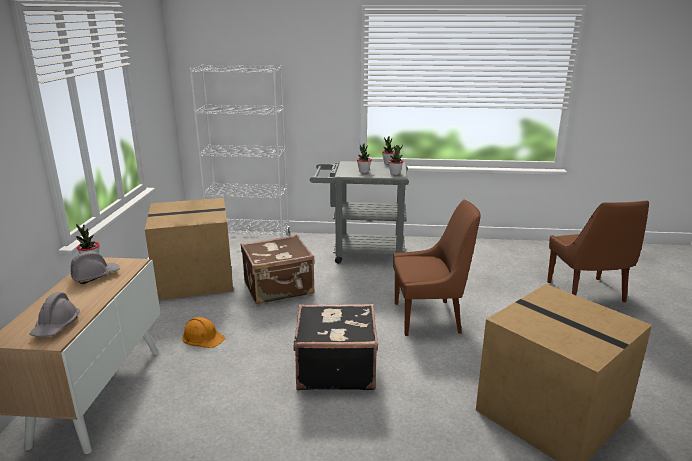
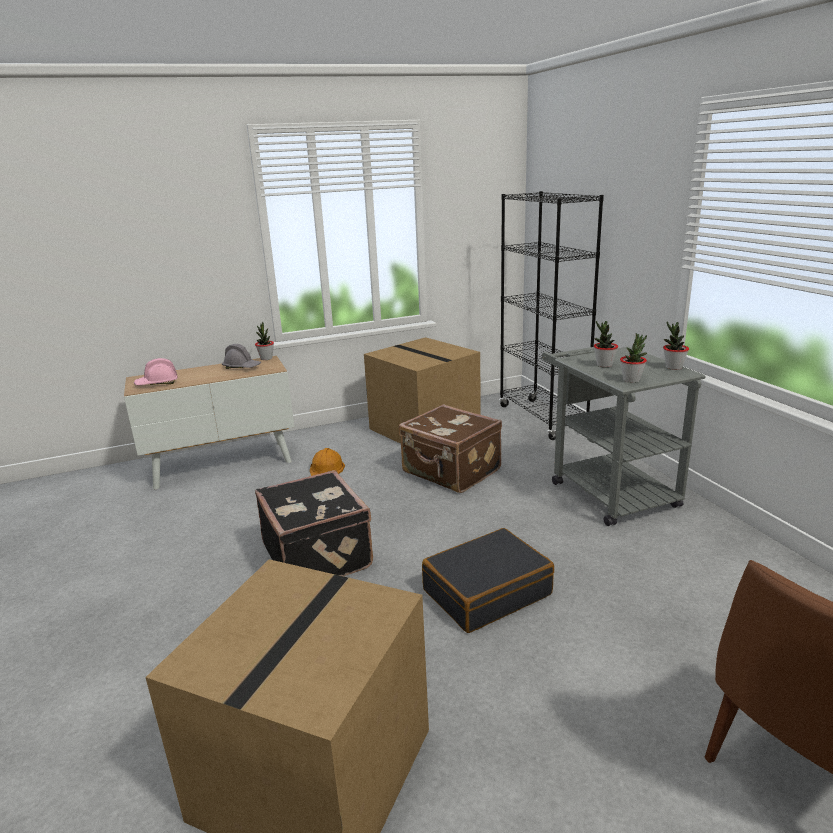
camera: 65 degrees right, 0 degrees up
(56, 326) = (157, 383): grey hard hat -> pink hard hat
(249, 239) = (542, 419): white bookcase -> black bookcase
(430, 318) = (486, 592): brown chair -> black suitcase

